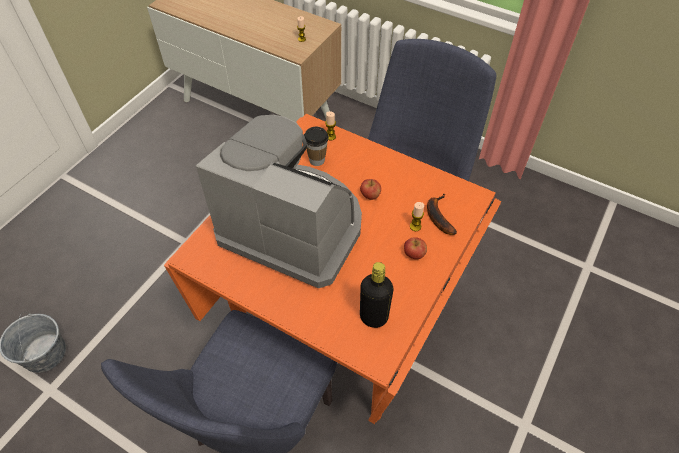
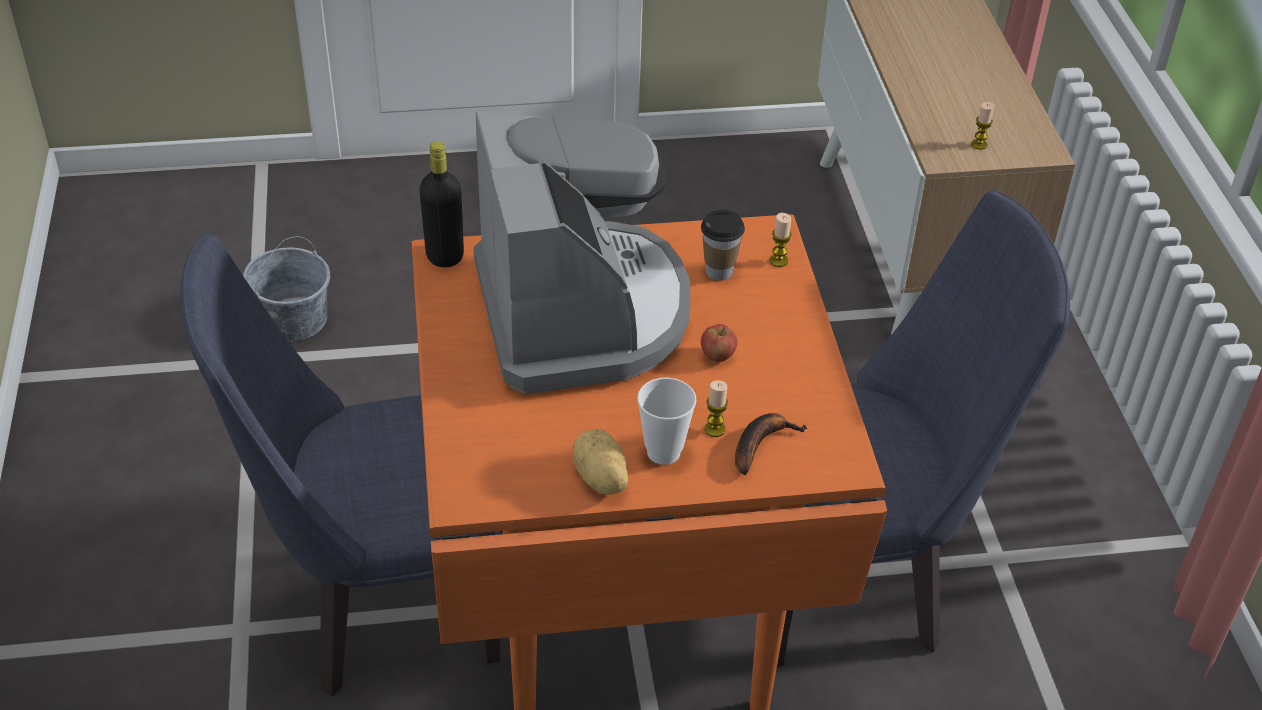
camera: 50 degrees right, 10 degrees down
(373, 317) = (519, 462): black bottle -> black bottle (445, 256)
(412, 290) = (600, 479): none -> potato
(414, 254) = (663, 452): apple -> cup

